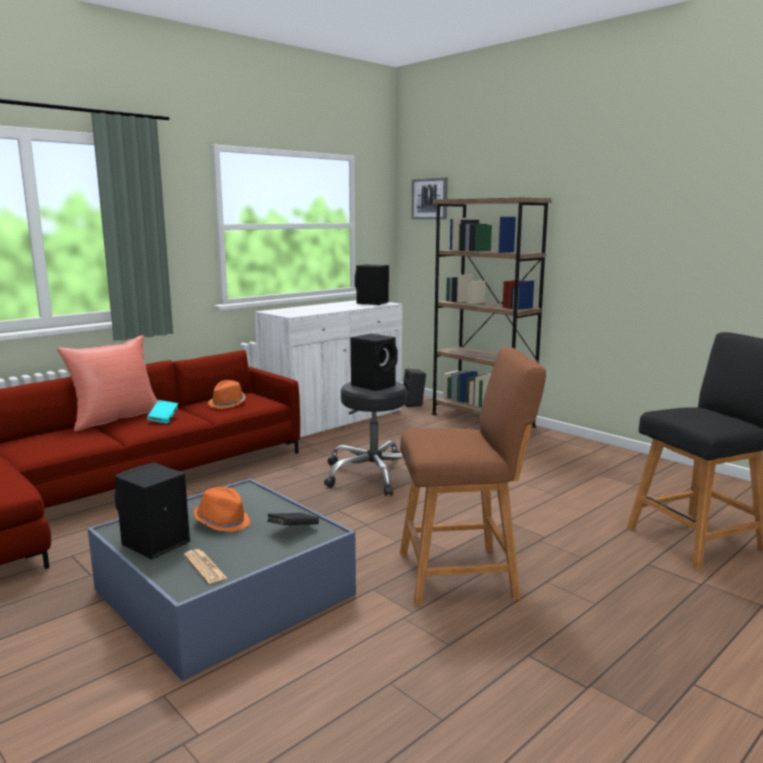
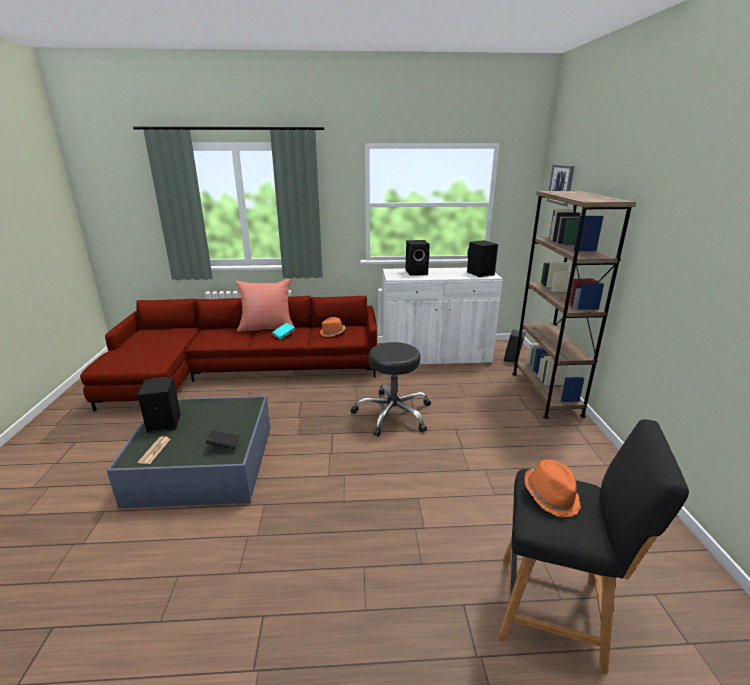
camera: 40 degrees right, 10 degrees up
(222, 522) = (207, 423): orange hat -> orange hat (551, 496)
(374, 385) = (395, 351): black speaker -> black speaker (417, 272)
(463, 574) = (324, 525): brown stool -> none

